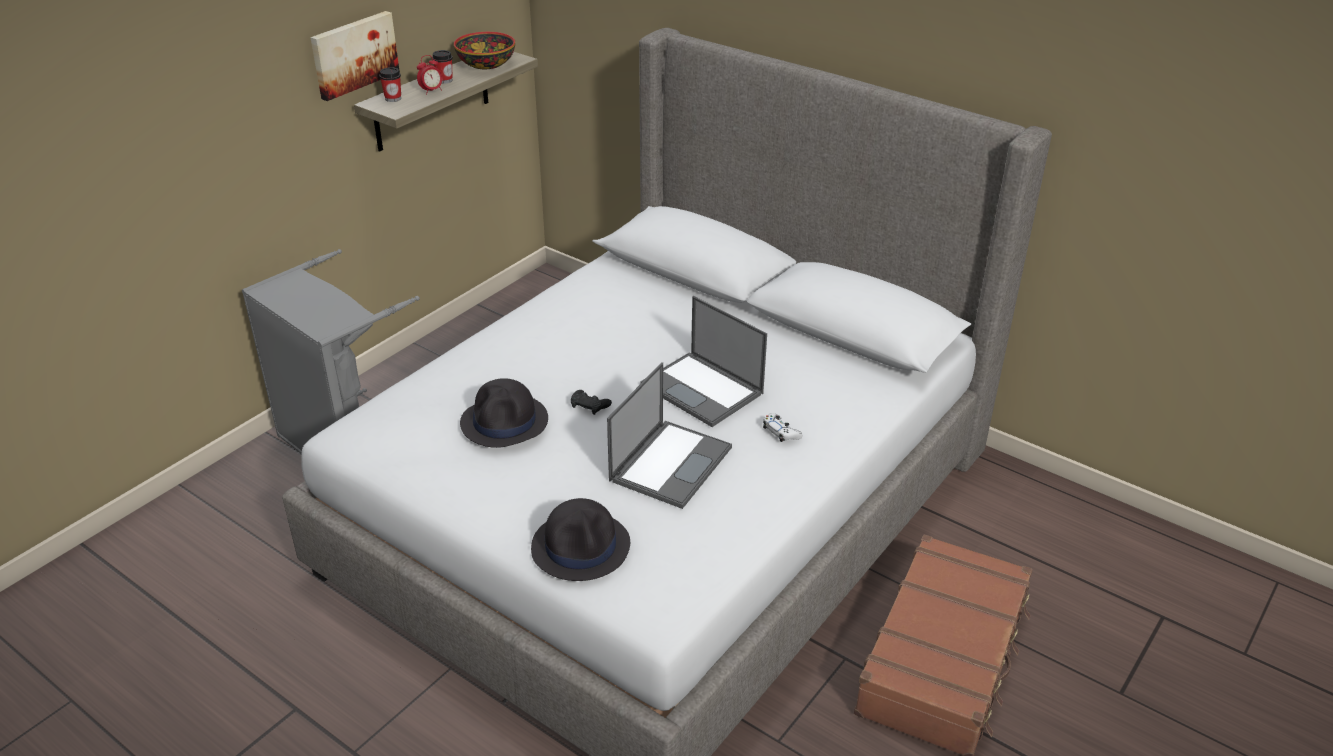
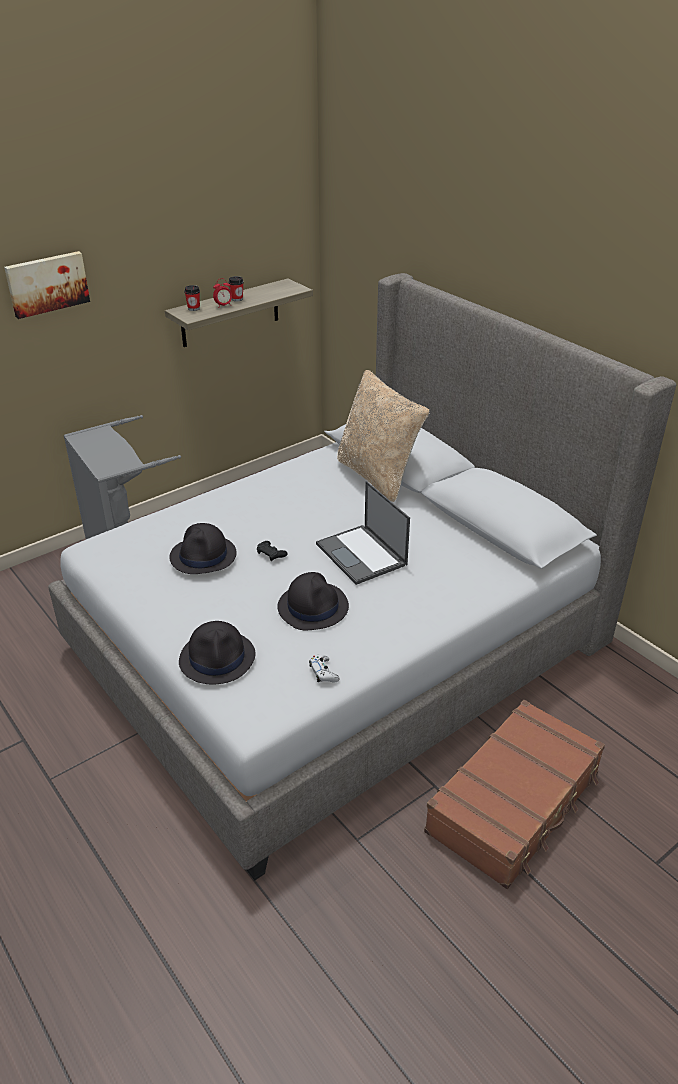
camera: 15 degrees right, 0 degrees up
(353, 54) = (166, 273): picture -> picture (47, 283)
(487, 64) = (273, 290): bowl -> none
(671, 463) = (313, 607): laptop -> black hat
(679, 293) = (377, 479): none -> beige pillow
(781, 432) = (408, 597): white game controller -> white game controller (323, 672)

